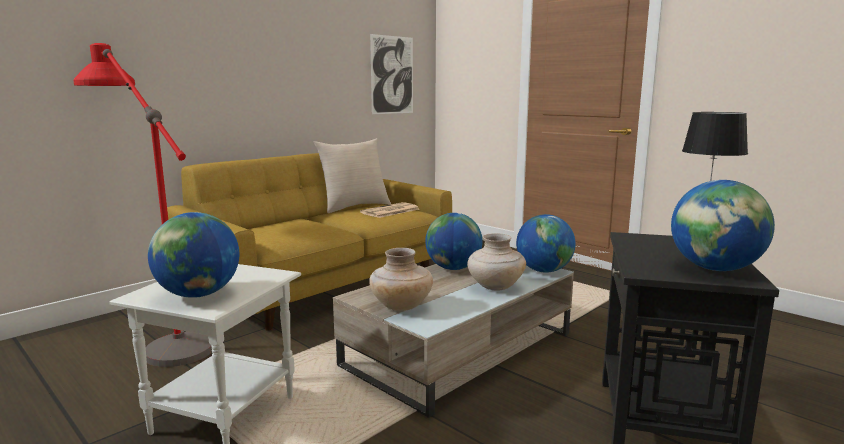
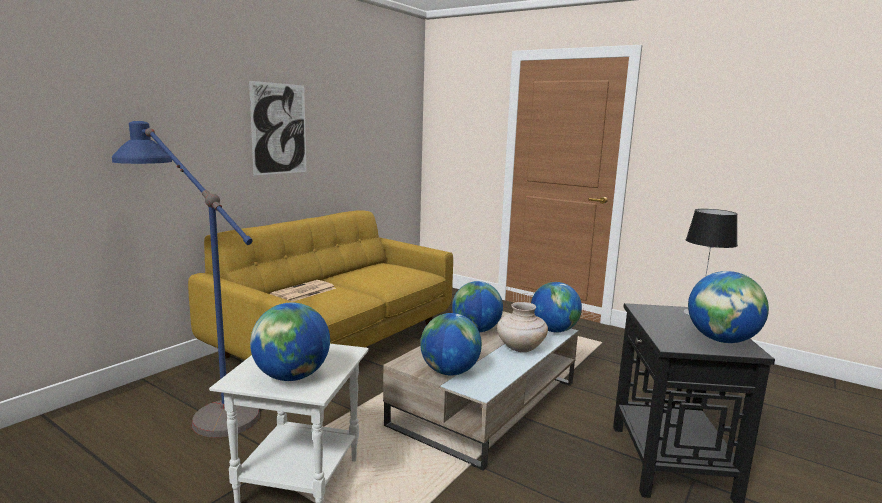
camera: 10 degrees left, 0 degrees up
(161, 336) = (199, 405): red floor lamp -> blue floor lamp
(354, 207) = (362, 267): beige pillow -> none
(390, 211) = (399, 272): newspaper -> newspaper (303, 292)
(392, 75) = (387, 139): picture -> picture (279, 129)
(401, 306) = (449, 372): beige vase -> globe

